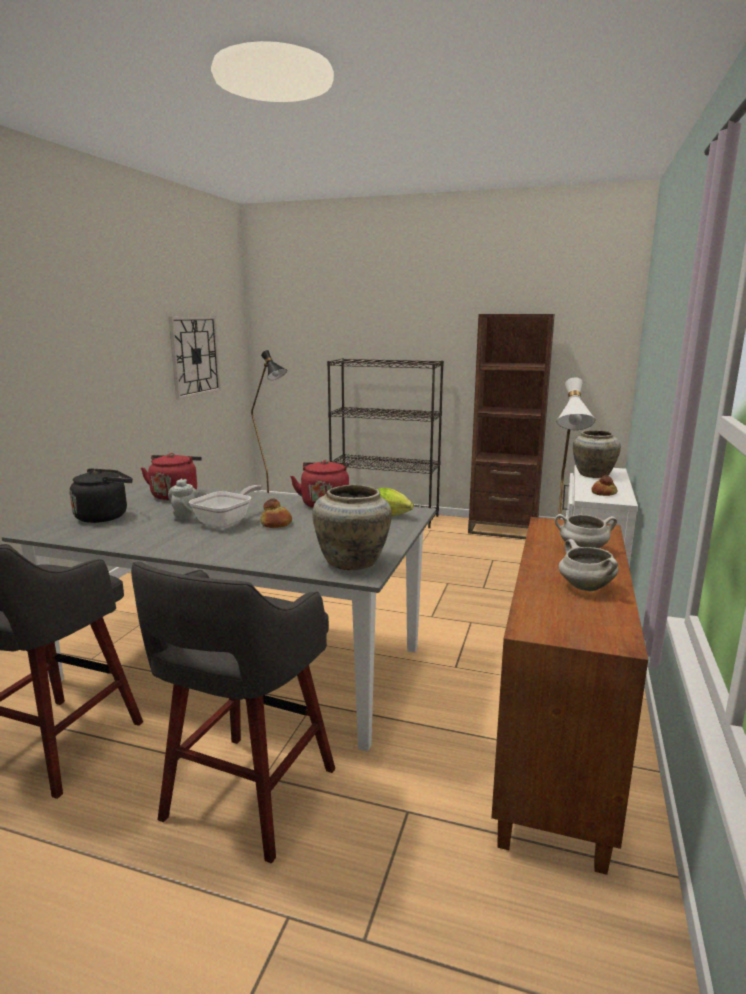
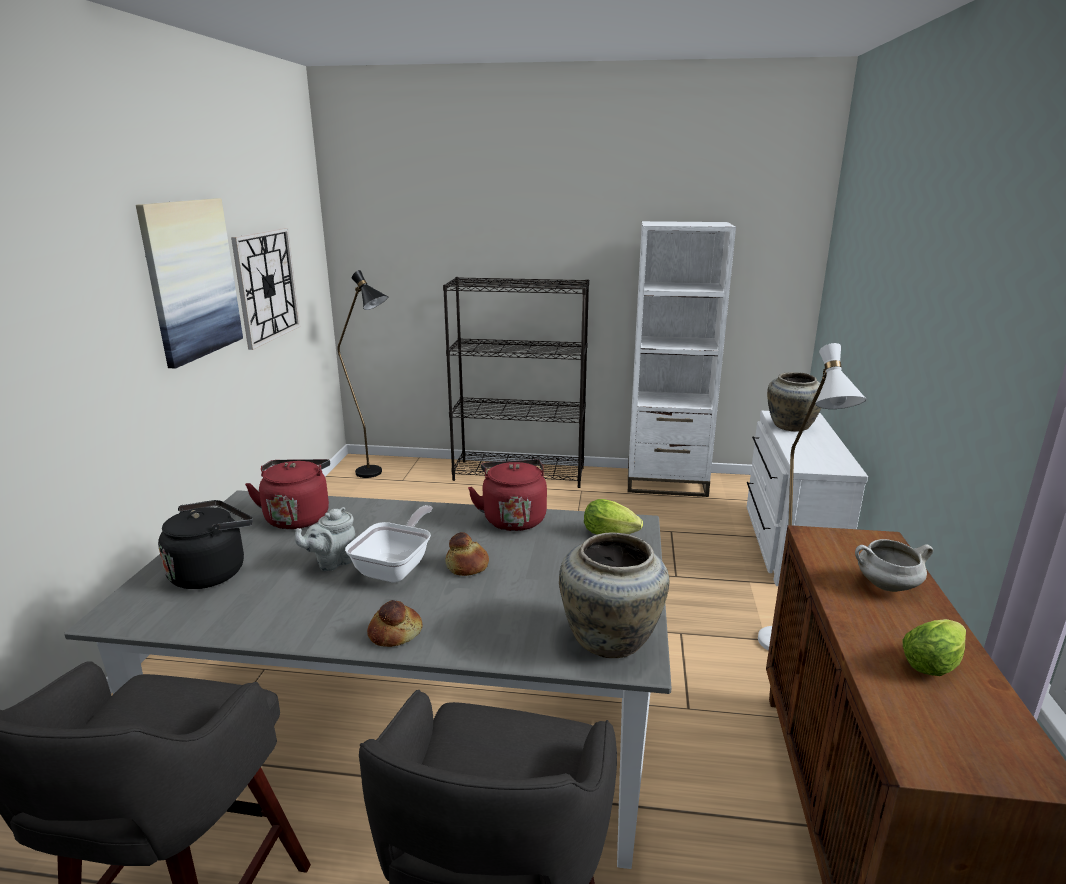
camera: 10 degrees left, 5 degrees up
(134, 341) = (191, 279): none -> picture
(185, 517) = (332, 562): grey teapot -> grey teapot turned 105 degrees counterclockwise
(503, 529) = (666, 483): brown bookcase -> white bookcase
(584, 587) = (934, 663): white cooking pot -> lettuce
(603, 493) = (819, 457): bread -> bread (395, 633)

